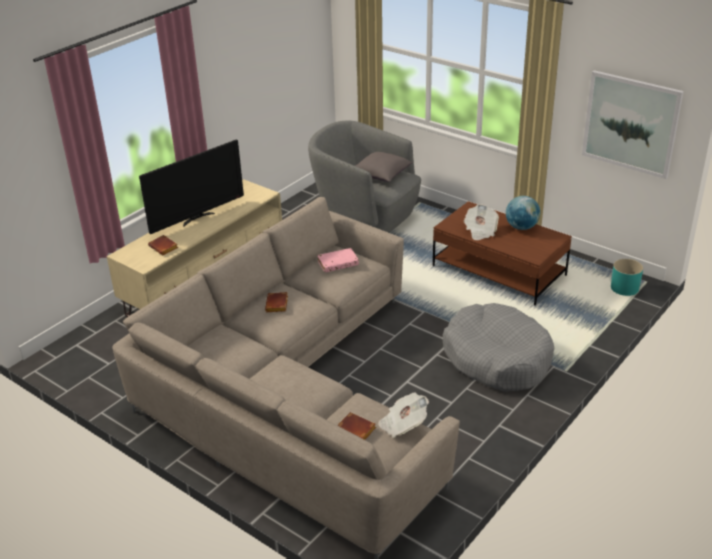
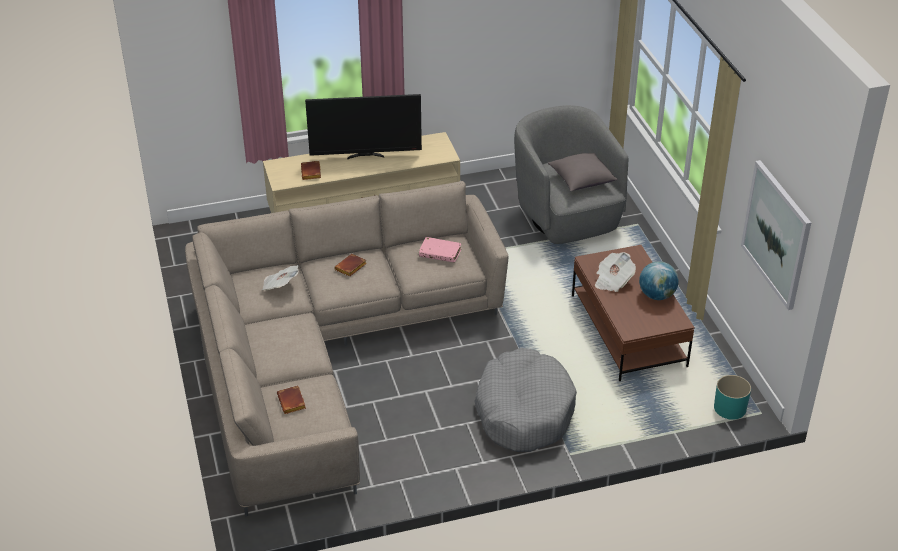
camera: 35 degrees right, 5 degrees up
(403, 424) = (329, 417): newspaper -> newspaper (280, 286)

